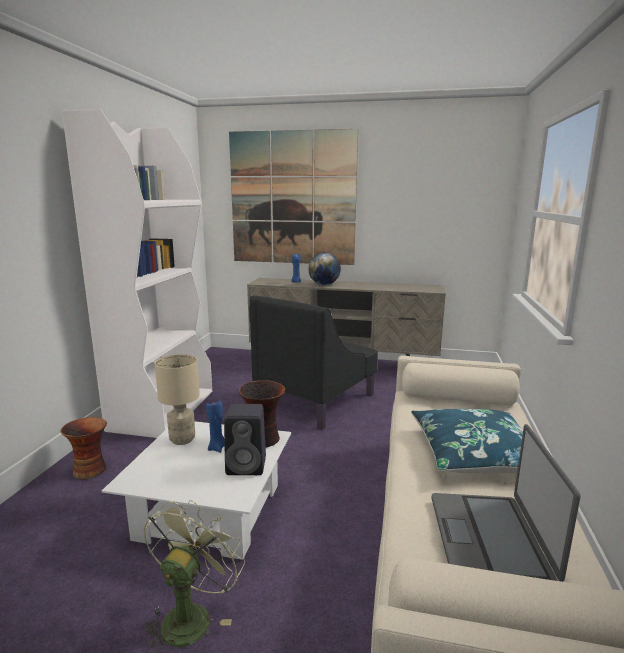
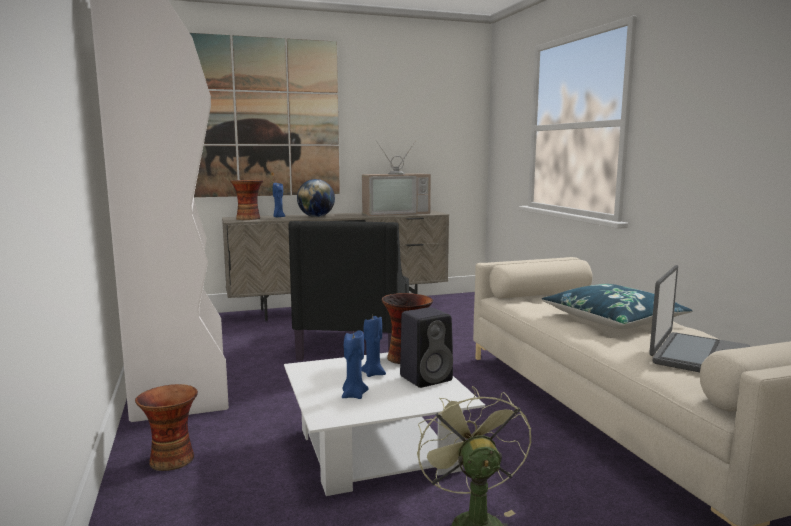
camera: 30 degrees left, 5 degrees down
(173, 466) = (353, 395): none -> blue candle
(182, 440) = (324, 376): beige table lamp -> none
(271, 282) = (248, 219): none -> vase
(398, 286) = (395, 213): none -> television
(490, 539) = (698, 356): laptop -> laptop turned 120 degrees counterclockwise

